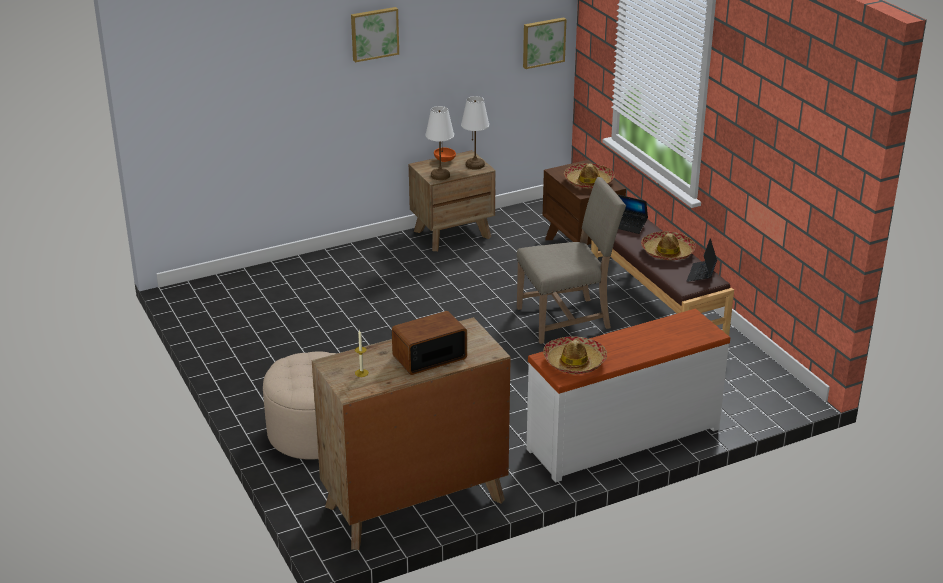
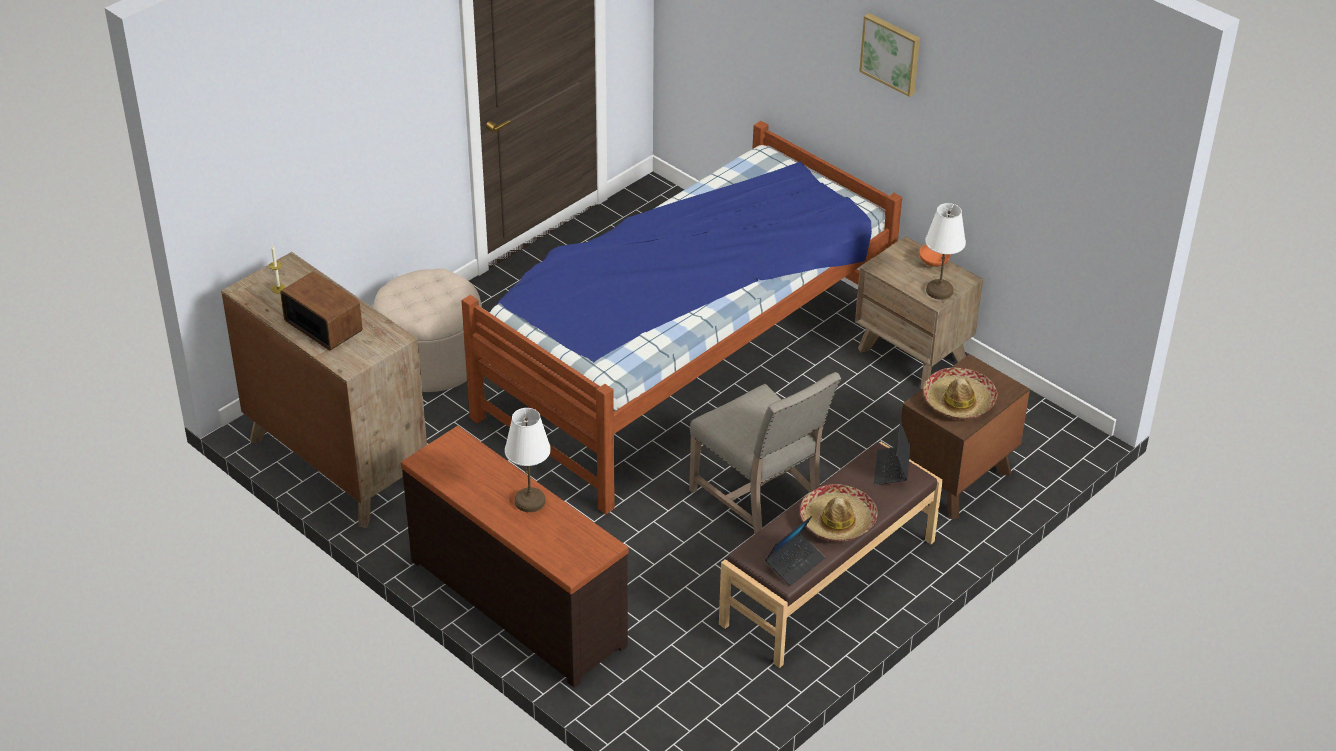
camera: 70 degrees right, 10 degrees up
(402, 319) = (684, 363): none -> bed
(439, 175) = (888, 268): white table lamp -> white table lamp (529, 501)
(543, 42) = (1101, 211): picture -> none
(574, 362) = (457, 464): hat -> none
(622, 437) = (519, 601): white dresser -> brown dresser
(701, 274) = (794, 563): laptop -> laptop turned 135 degrees clockwise

